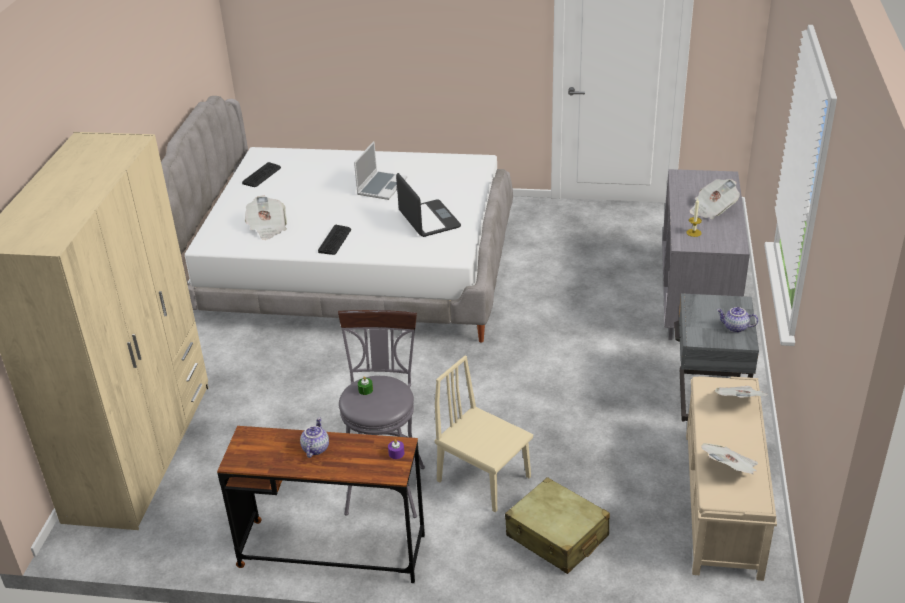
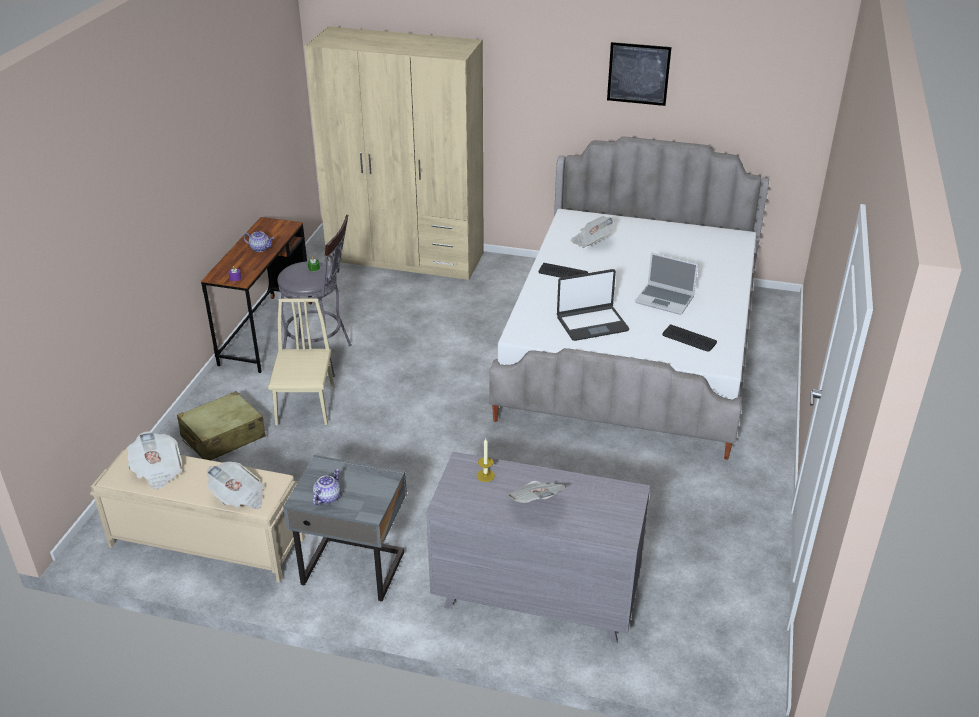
camera: 95 degrees right, 0 degrees up
(151, 72) = (638, 73): none -> picture
(262, 175) = (693, 238): keyboard -> keyboard (689, 339)
(484, 479) = (305, 406): beige chair -> beige chair turned 45 degrees counterclockwise

